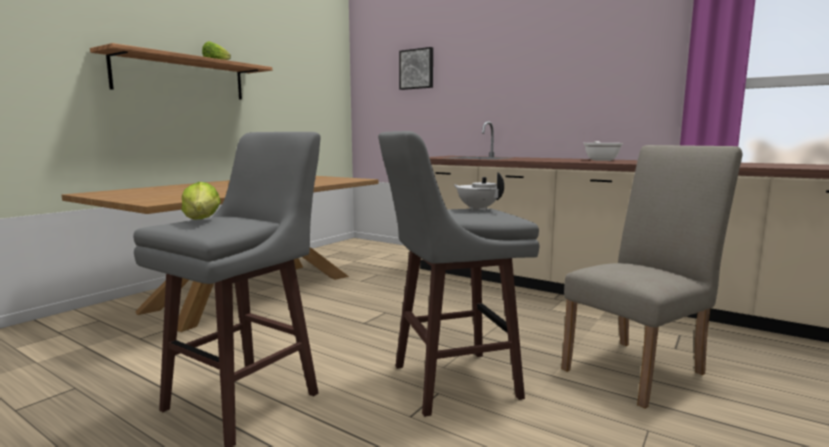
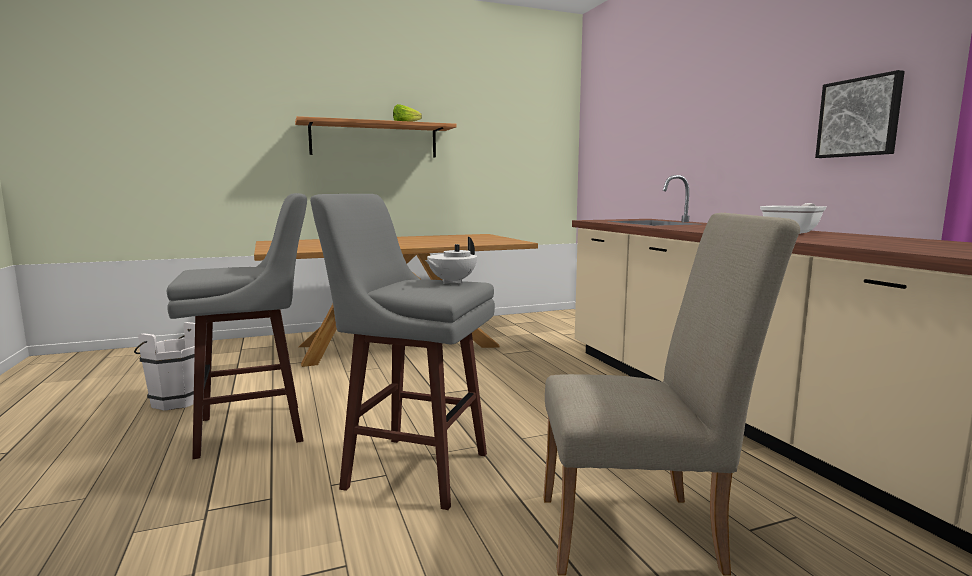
camera: 35 degrees right, 0 degrees up
(73, 405) = (174, 400): none -> white bucket
(200, 222) = (216, 269): lettuce -> none
(417, 69) = (634, 111): picture -> picture (859, 117)
(478, 209) = (451, 282): white teapot -> white teapot turned 135 degrees counterclockwise

